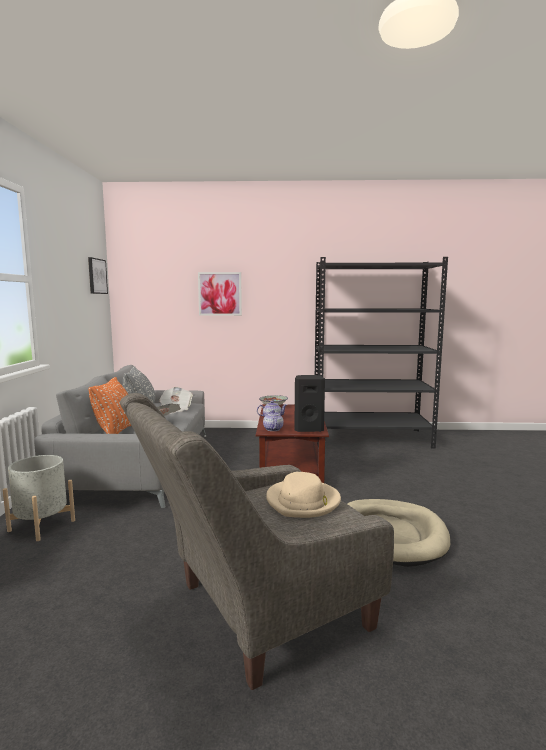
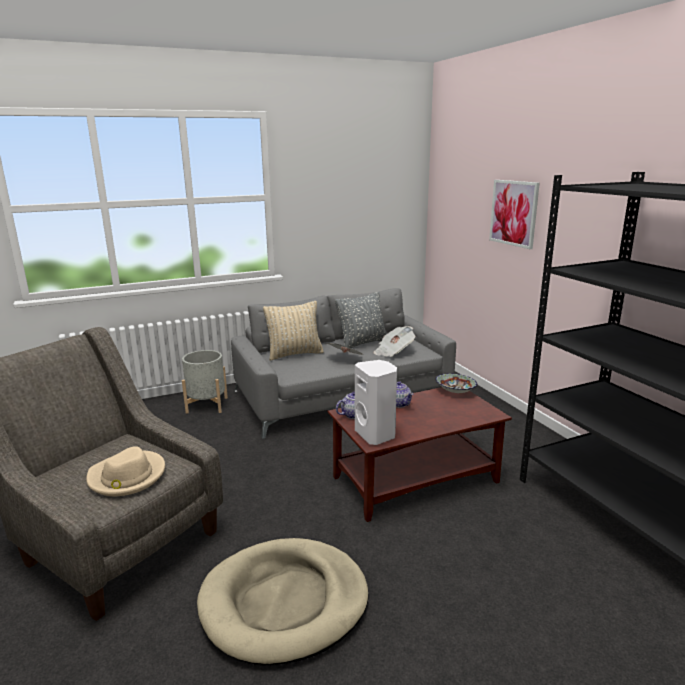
camera: 65 degrees right, 10 degrees up
(96, 276) = (398, 182): picture -> none
(116, 432) = (295, 354): orange pillow -> beige pillow
(308, 429) = (376, 435): black speaker -> white speaker

